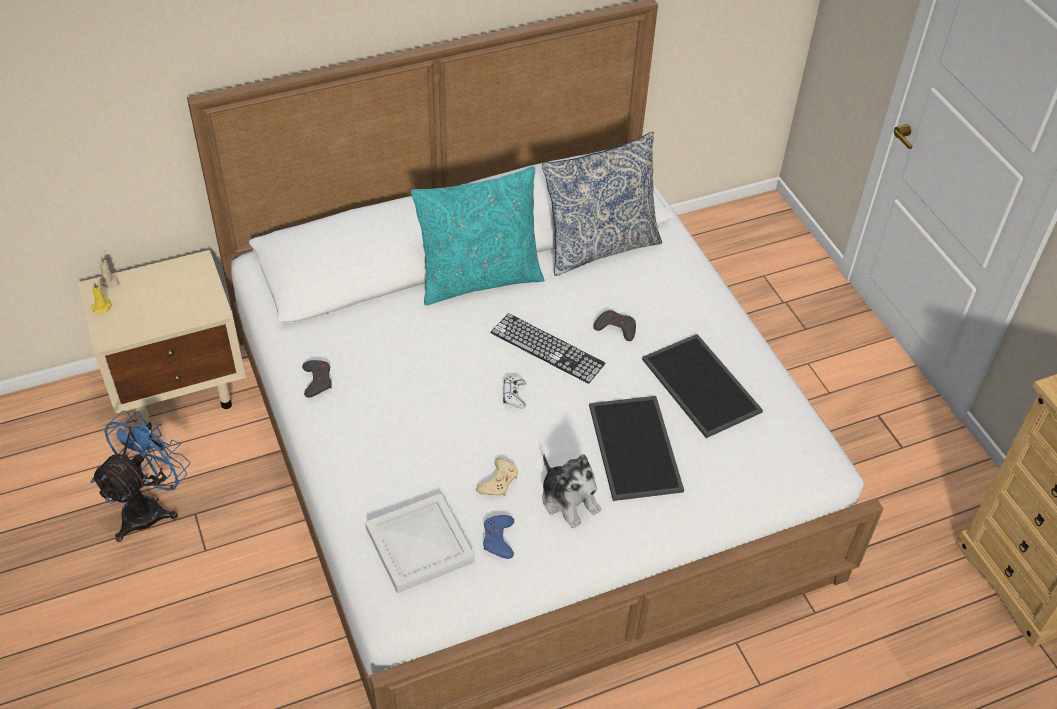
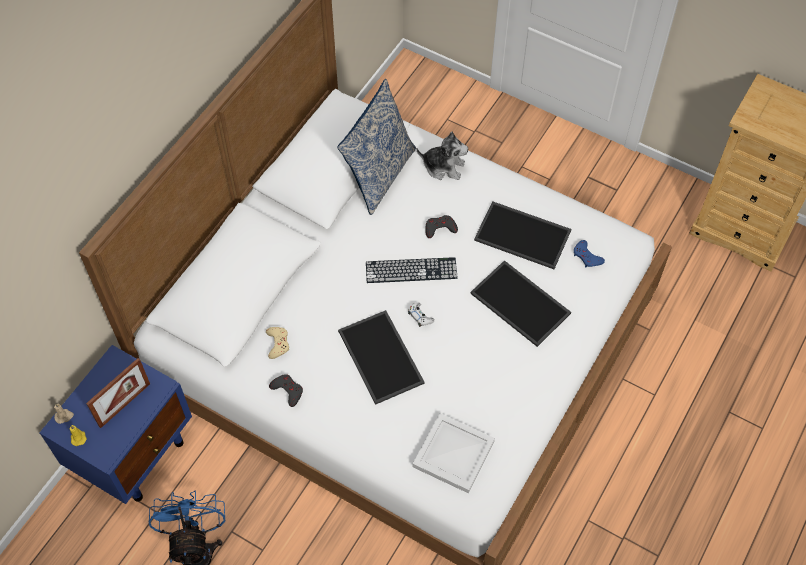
camera: 35 degrees left, 10 degrees up
(168, 304) = (124, 405): none -> picture frame
(180, 388) = (134, 453): beige nightstand -> blue nightstand
(438, 408) = (382, 357): none -> tray
(479, 278) = (324, 248): turquoise pillow -> none
(498, 481) = (462, 380): beige game controller -> beige game controller (278, 343)
(498, 539) = (494, 417): blue game controller -> blue game controller (587, 257)
(569, 500) = (512, 364): plush toy -> plush toy (443, 167)

